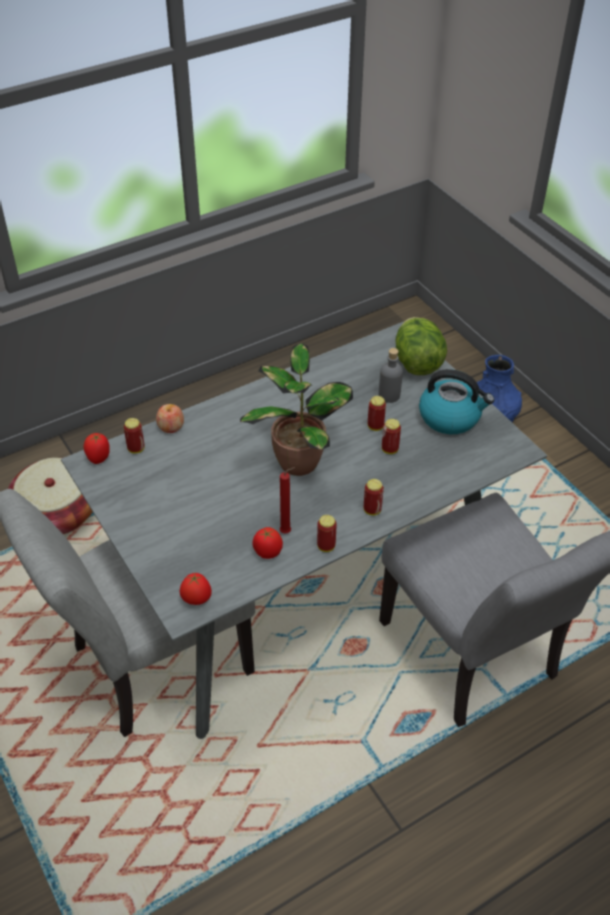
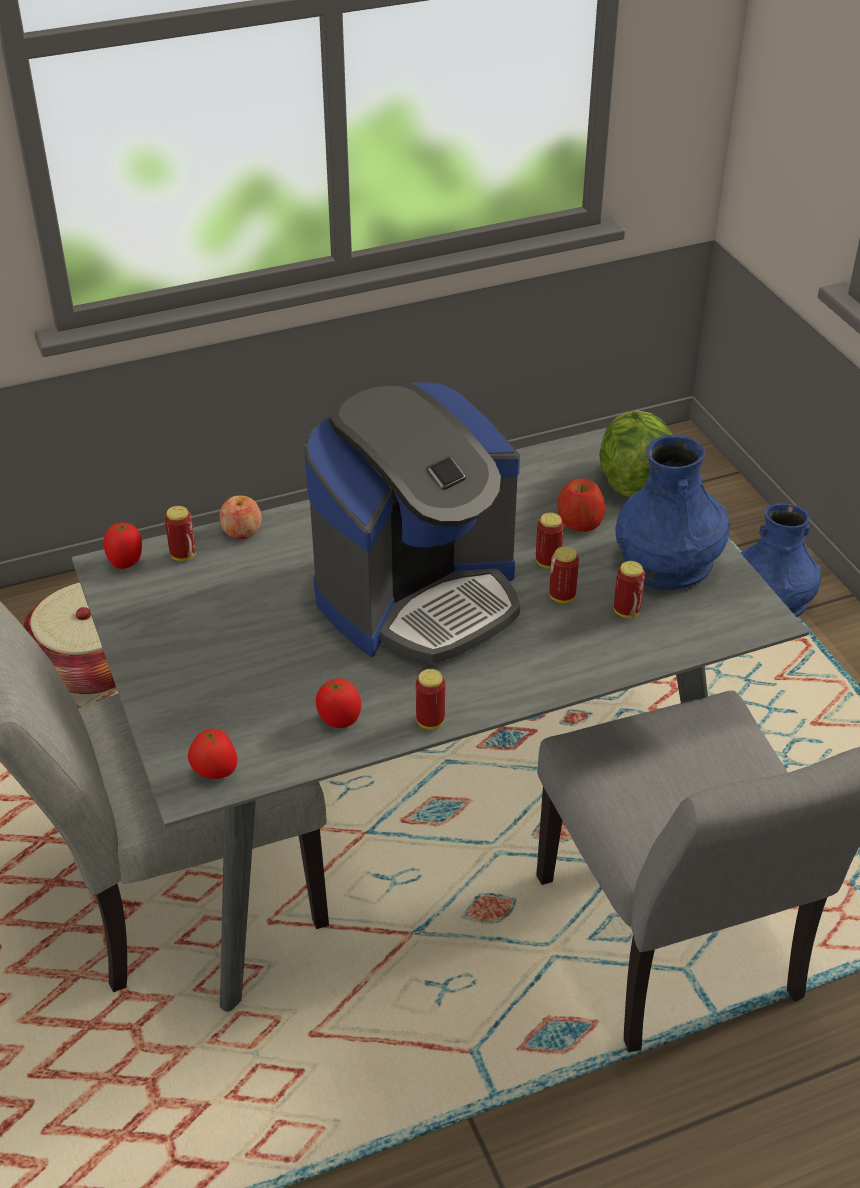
camera: 10 degrees right, 5 degrees down
(287, 532) = (376, 694): red candle -> none
(298, 459) = (418, 595): potted plant -> coffee machine
(372, 510) = (514, 678): can -> can (626, 611)
(389, 395) = (579, 521): grey bottle -> apple
(450, 417) = (667, 561): kettle -> blue vase

